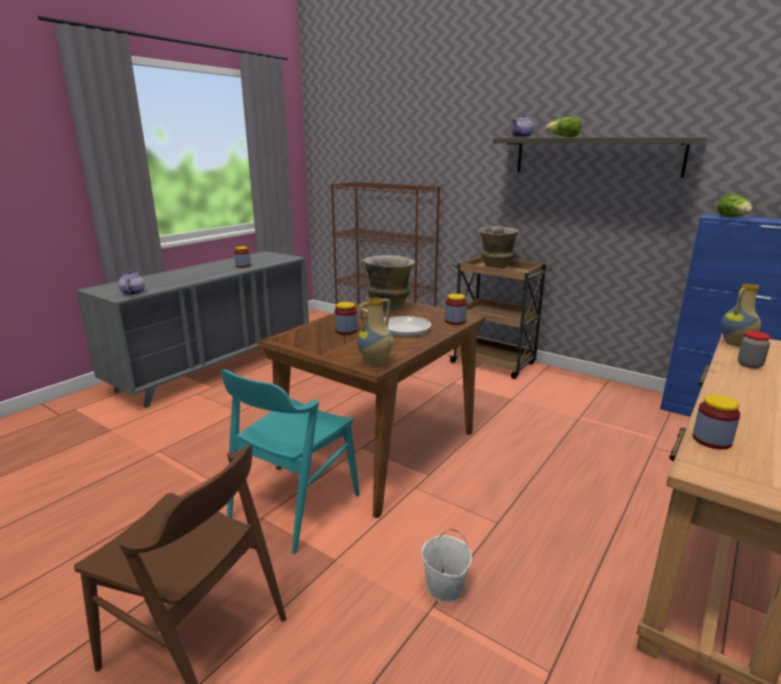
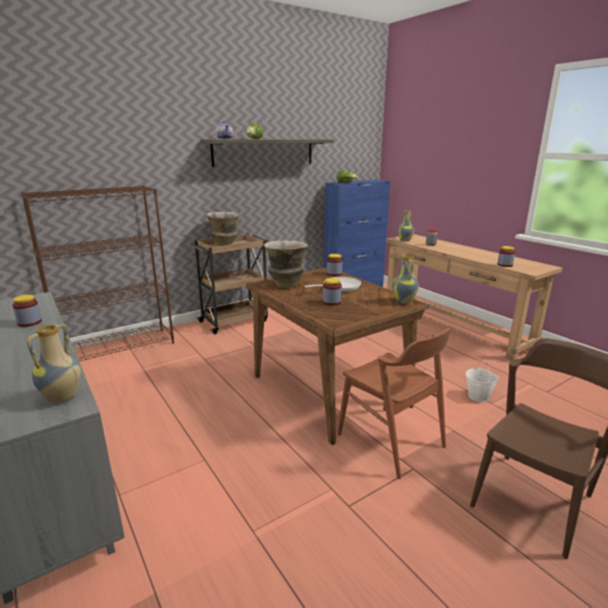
camera: 70 degrees left, 0 degrees up
(133, 293) = (63, 398): teapot -> vase
(294, 506) = (391, 440): turquoise chair -> brown chair

